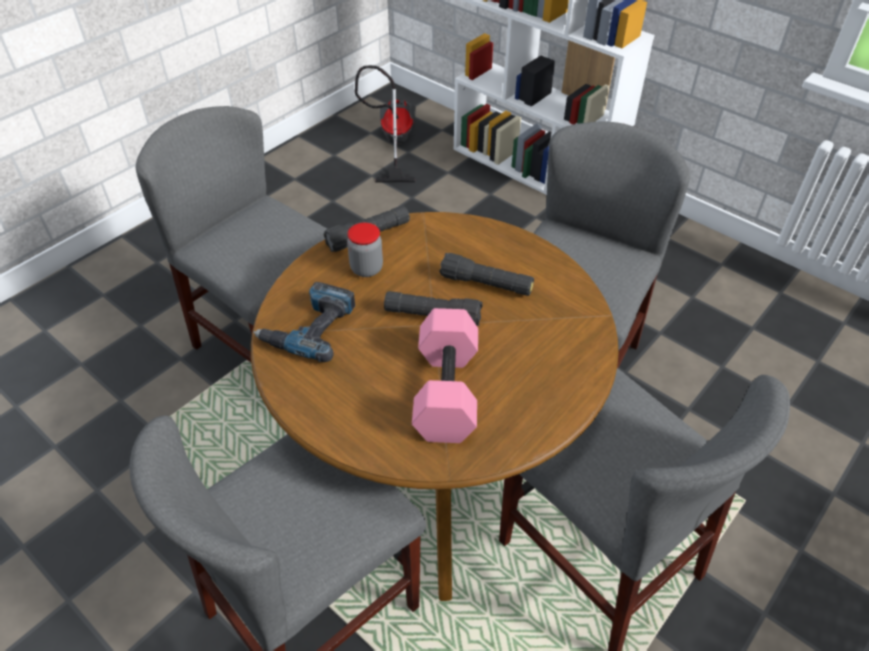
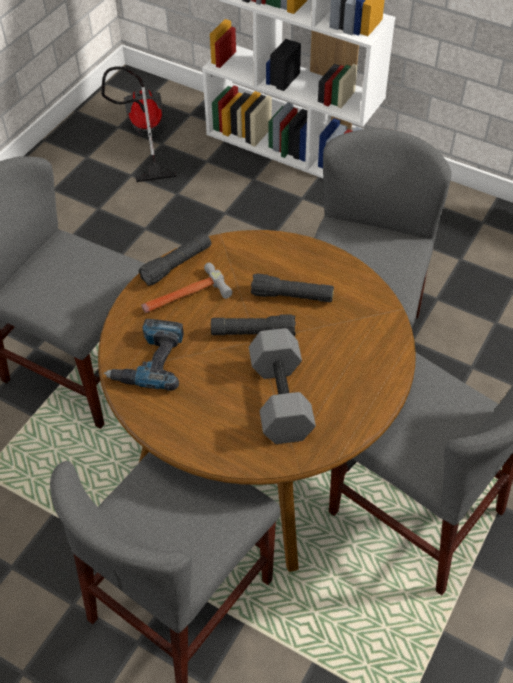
camera: 10 degrees left, 5 degrees up
(366, 268) = (184, 297): jar -> hammer
(444, 390) = (279, 398): pink dumbbell -> grey dumbbell

